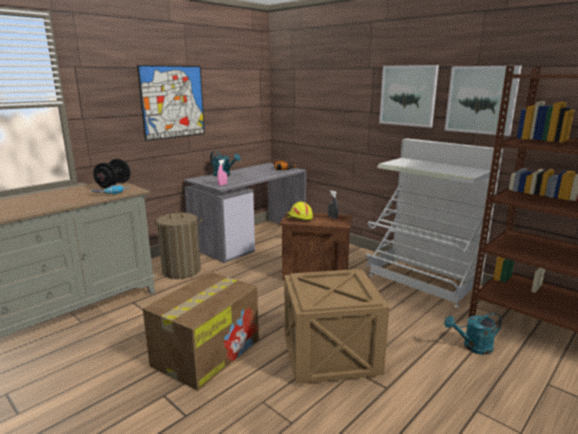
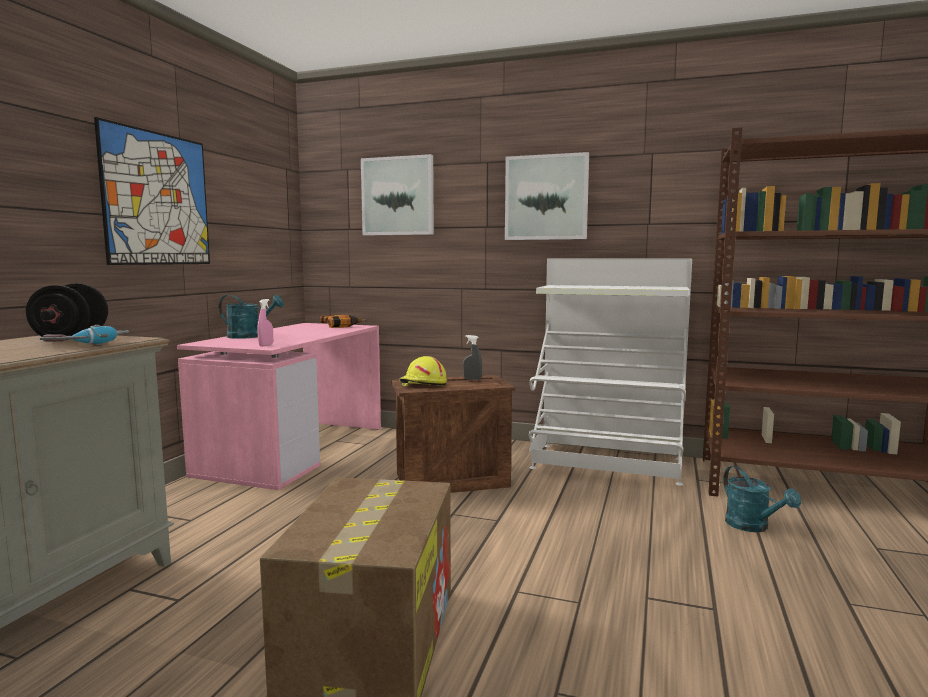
camera: 25 degrees left, 10 degrees down
(181, 271) = (201, 515): laundry basket -> none
(250, 238) = (295, 449): grey desk -> pink desk
(332, 355) = (591, 585): crate -> none
(473, 347) = (753, 527): turquoise watering can -> turquoise watering can turned 75 degrees counterclockwise
(481, 100) = (654, 196): picture -> picture (398, 196)

